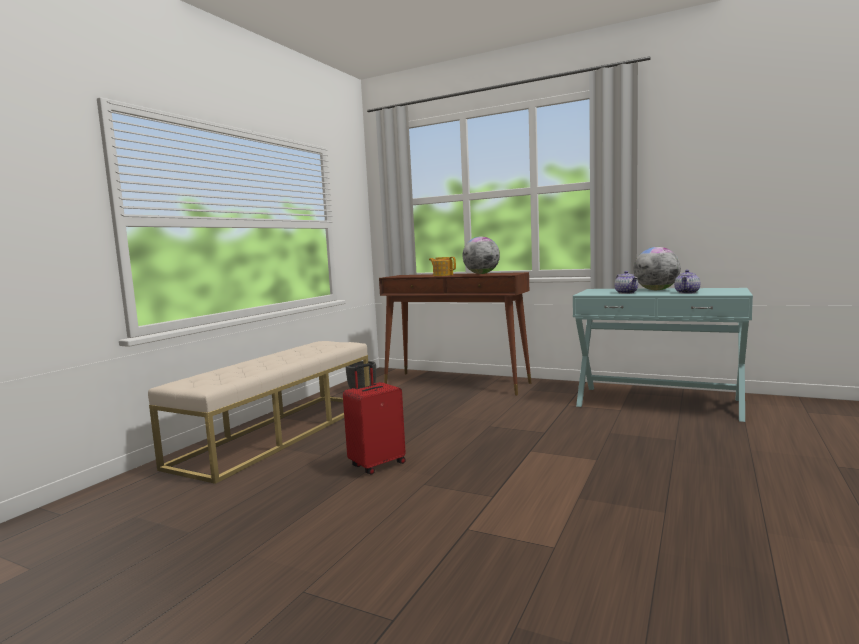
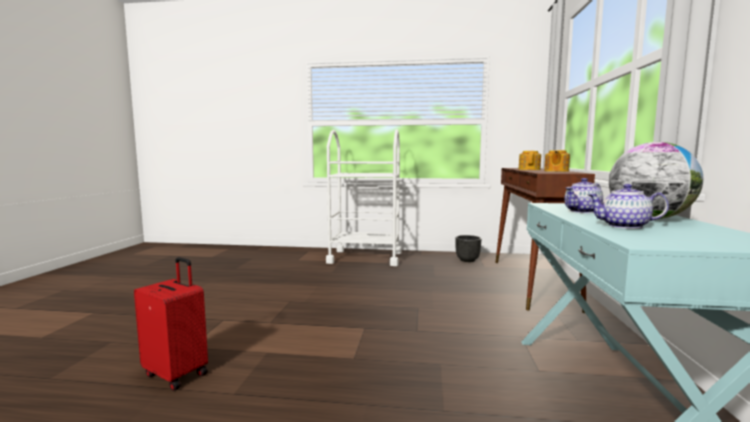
camera: 70 degrees right, 0 degrees up
(280, 432) = (365, 258): beige bench -> white cart
(377, 464) = (319, 285): red suitcase -> red suitcase (177, 373)
(481, 273) = (556, 171): globe -> teapot

